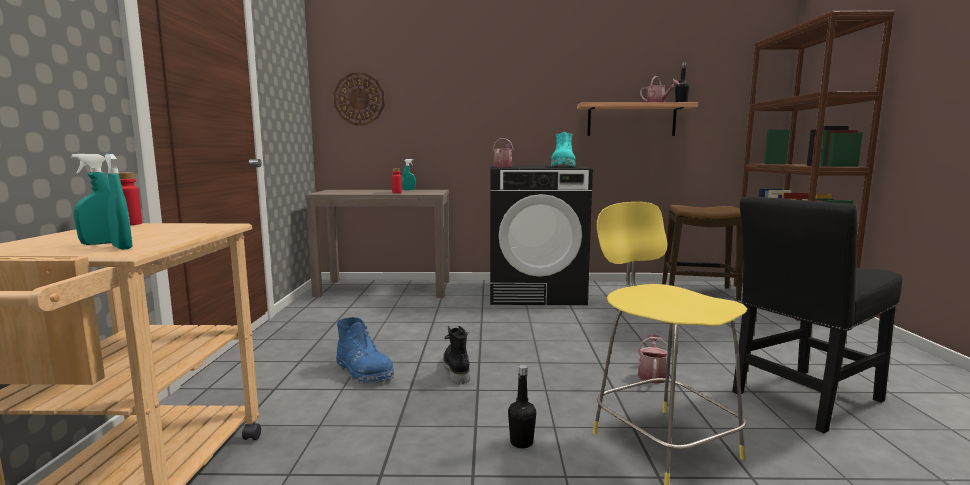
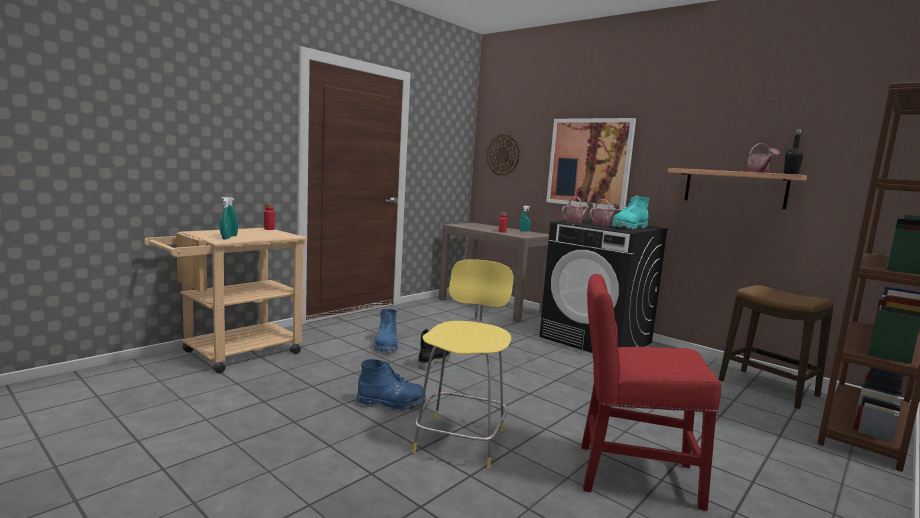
camera: 40 degrees right, 0 degrees up
(479, 103) = (589, 163): none -> picture
(521, 442) = (391, 404): black bottle -> blue boot
(652, 375) = (548, 413): watering can -> watering can (602, 224)
(804, 399) = (629, 474): black chair -> red chair

